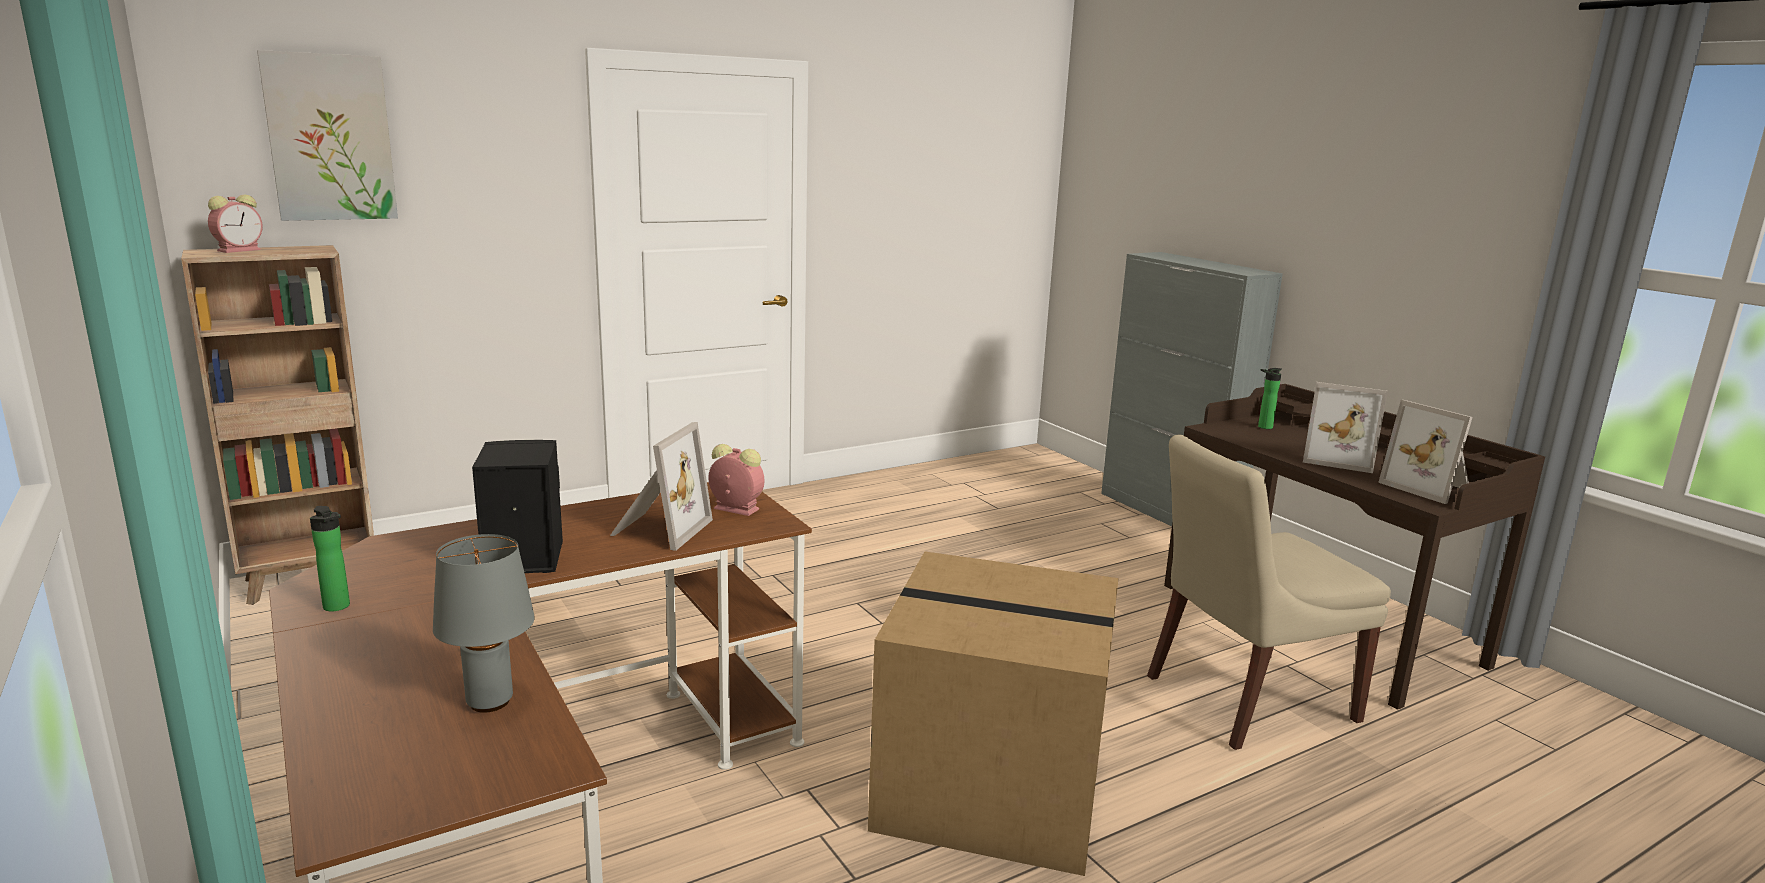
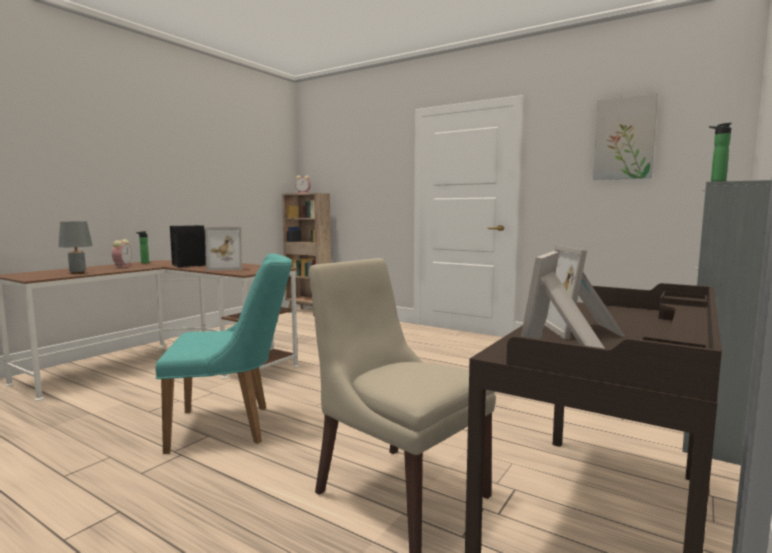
camera: 65 degrees right, 10 degrees down
(330, 138) = (334, 156): picture -> picture (624, 138)
(734, 508) = (257, 270): alarm clock -> alarm clock (122, 266)
(994, 786) = (232, 426): cardboard box -> turquoise chair
(1263, 427) = (623, 312): bottle -> bottle (715, 181)

